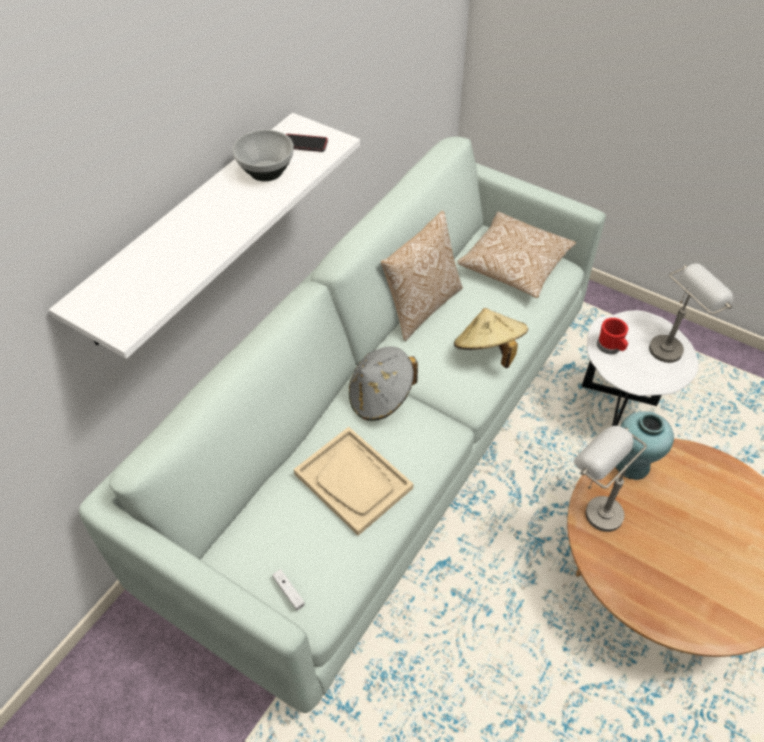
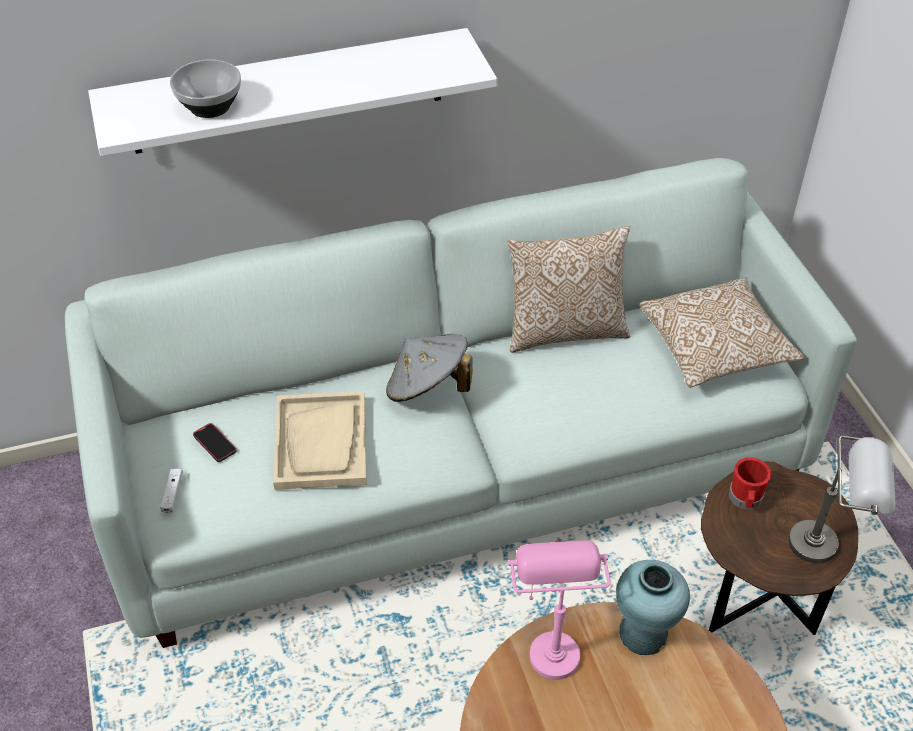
camera: 40 degrees right, 5 degrees down
(267, 171) = (378, 67): bowl -> bowl (211, 107)
(305, 144) = (439, 60): phone -> phone (215, 444)
(488, 351) = (584, 412): beige hat -> none
(592, 507) = (550, 641): grey table lamp -> pink table lamp
(616, 414) = (752, 610): white side table -> brown side table

